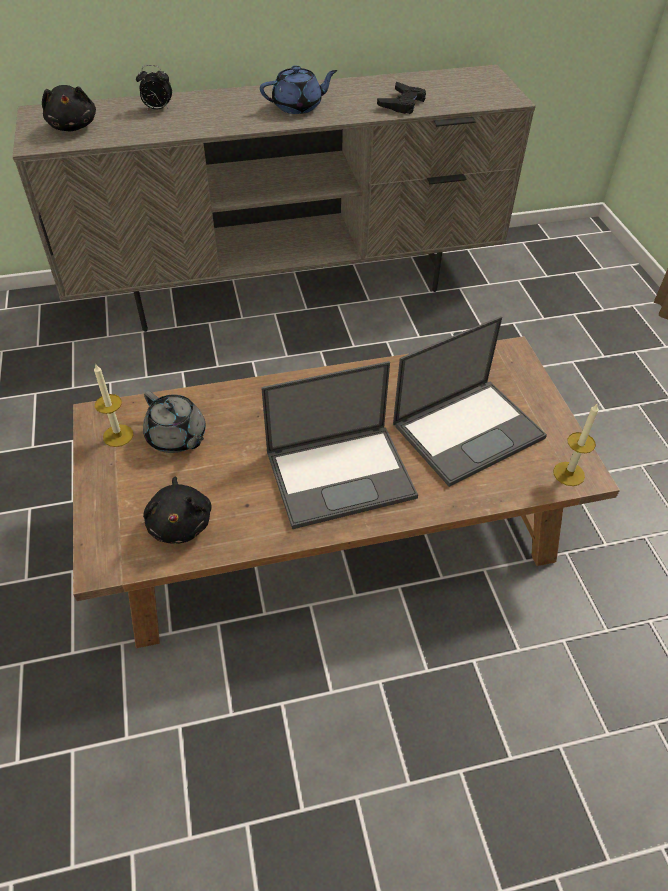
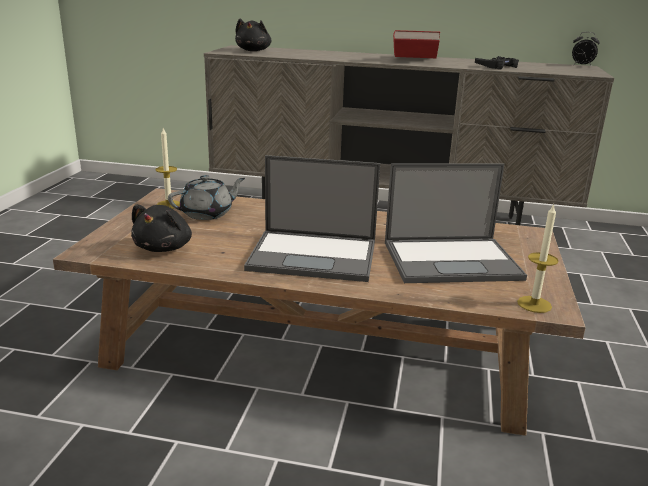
camera: 25 degrees right, 25 degrees down
(157, 109) = (314, 52): alarm clock -> alarm clock (581, 65)
(177, 437) = (208, 214): grey teapot -> grey teapot turned 105 degrees counterclockwise
(298, 107) = (414, 60): blue teapot -> red book

